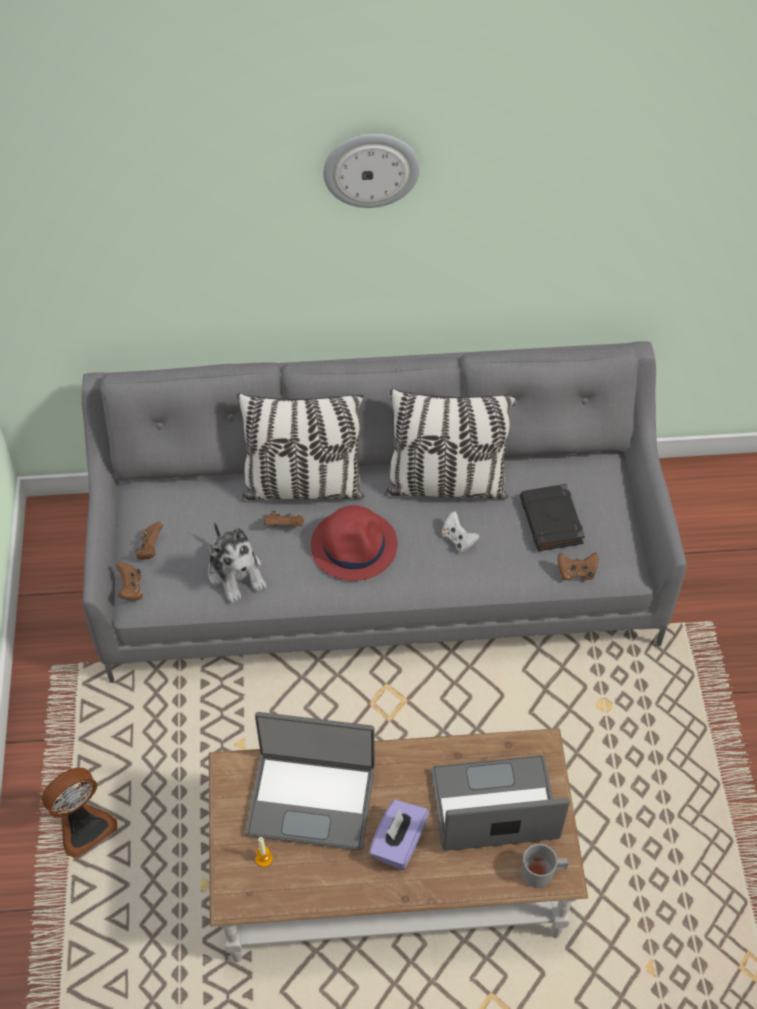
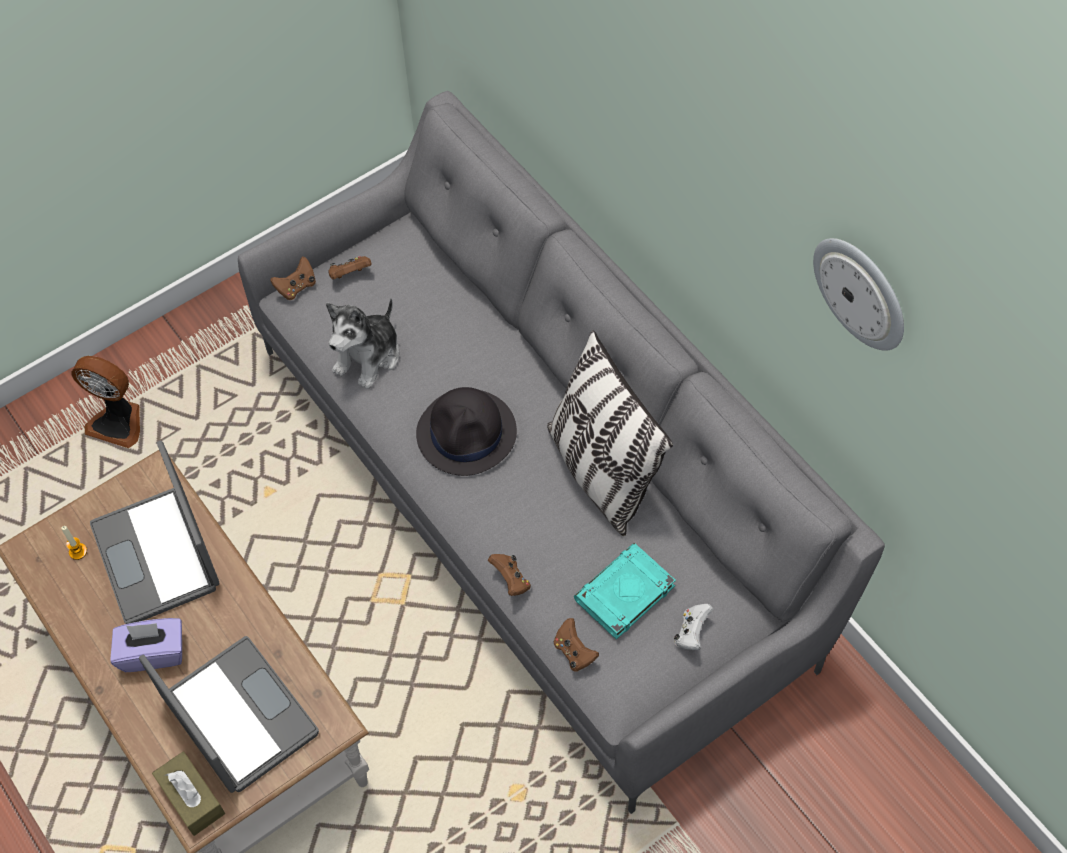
camera: 60 degrees right, 5 degrees up
(285, 526) = (449, 364): brown game controller -> brown game controller (511, 580)
(303, 487) = (507, 351): pillow -> none
(354, 545) = (467, 433): red hat -> black hat
(371, 169) = (675, 97): wall clock -> wall clock (861, 292)
(458, 539) = (538, 519): white game controller -> white game controller (691, 633)
(543, 872) = (191, 798): grey mug -> brown tissue box
(552, 521) = (624, 594): black book -> turquoise book

